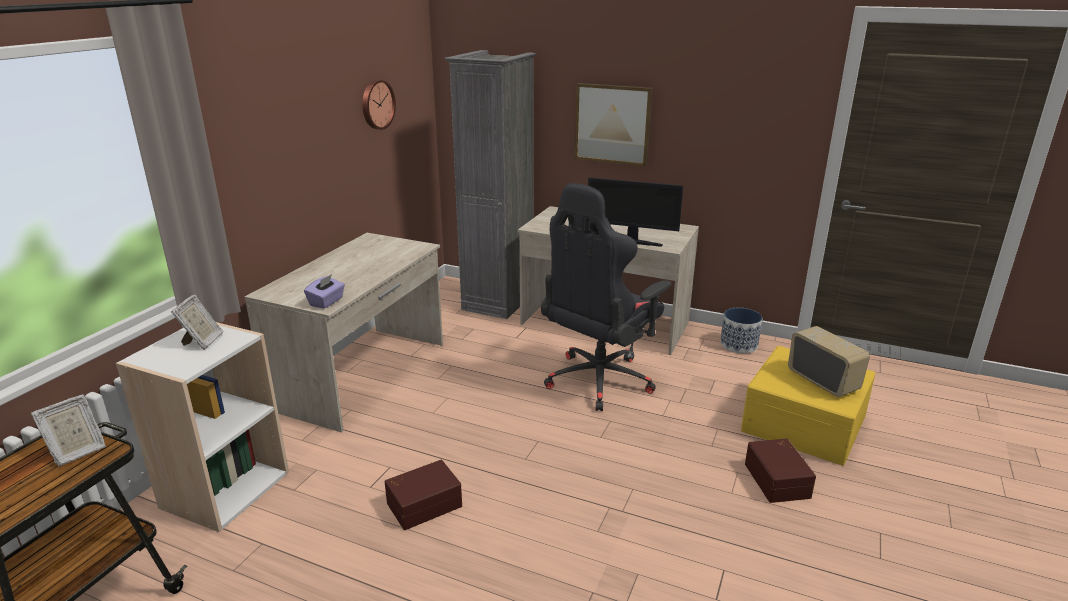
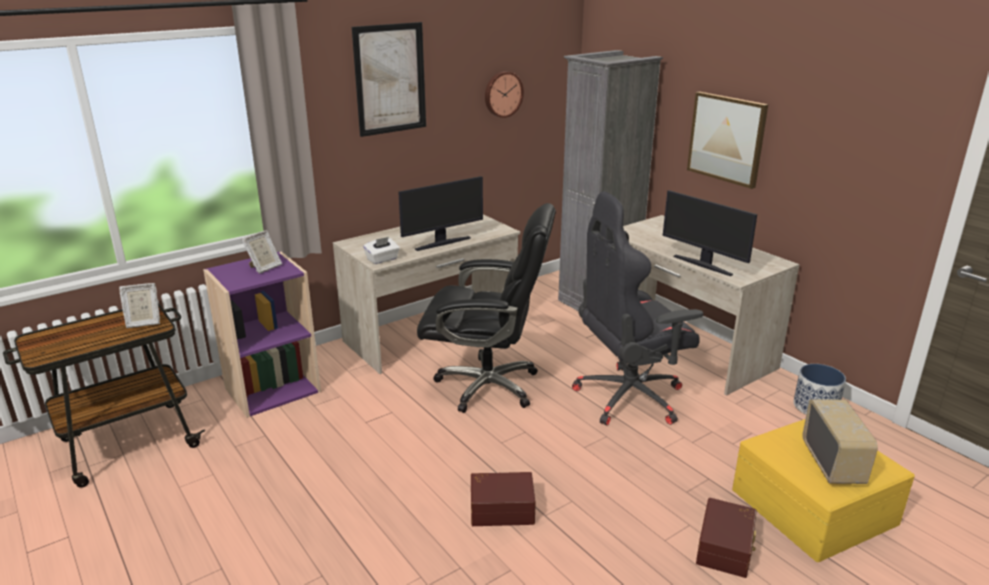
camera: 30 degrees right, 0 degrees up
(226, 488) = (273, 389): white bookcase -> purple bookcase
(277, 95) = (390, 79): none -> picture
(327, 302) = (382, 259): purple tissue box -> white tissue box
(373, 271) = (442, 243): none -> monitor
(423, 504) = (392, 448): brown storage box -> brown storage box (501, 508)
(462, 409) = (485, 385): none -> black office chair

